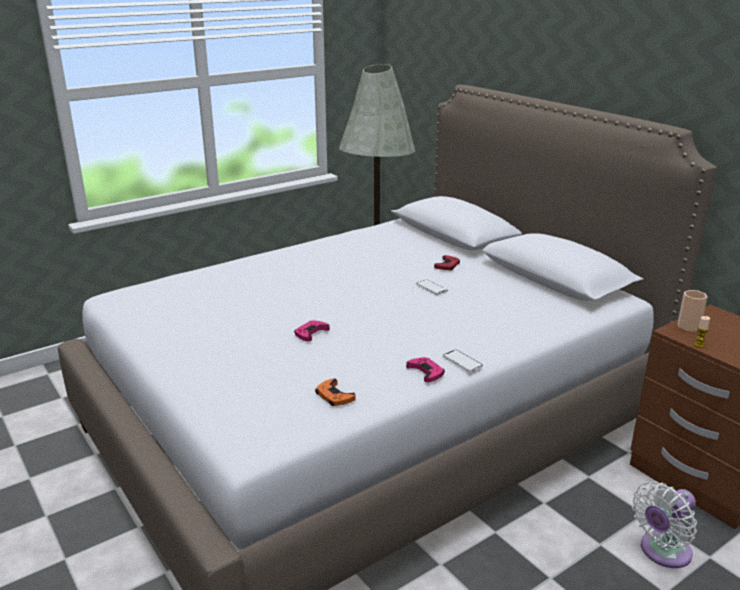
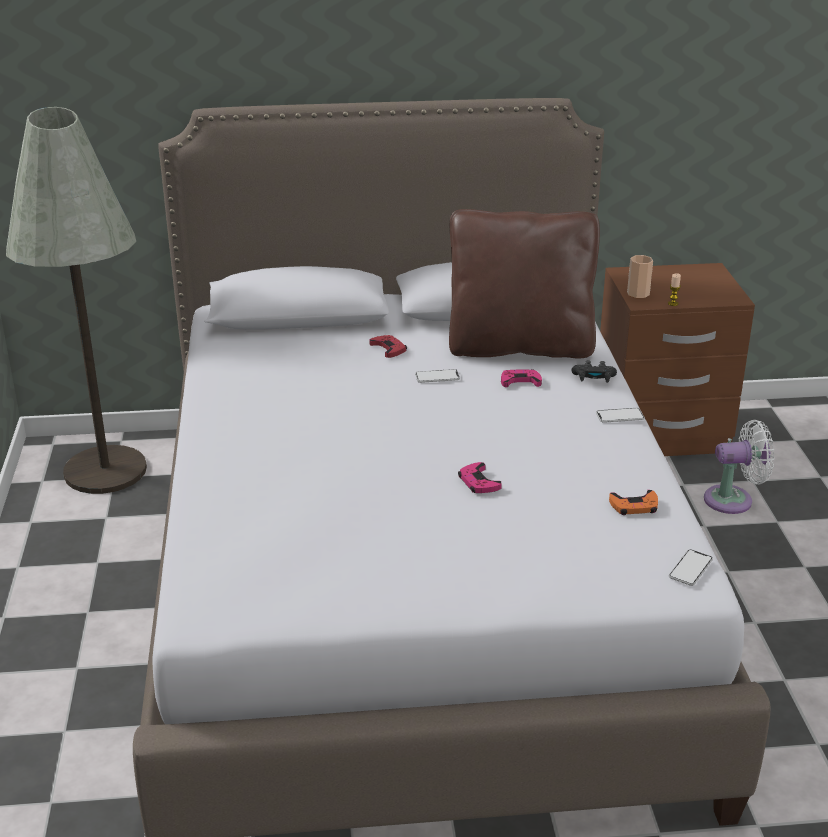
camera: 60 degrees left, 5 degrees up
(266, 439) = (690, 568): none -> phone
(426, 372) = (625, 441): pink game controller -> pink game controller (520, 381)
(505, 339) = (593, 380): none -> black game controller
(514, 302) = (520, 347): none -> brown pillow
(662, 552) = (733, 500): white fan -> white fan turned 90 degrees counterclockwise

